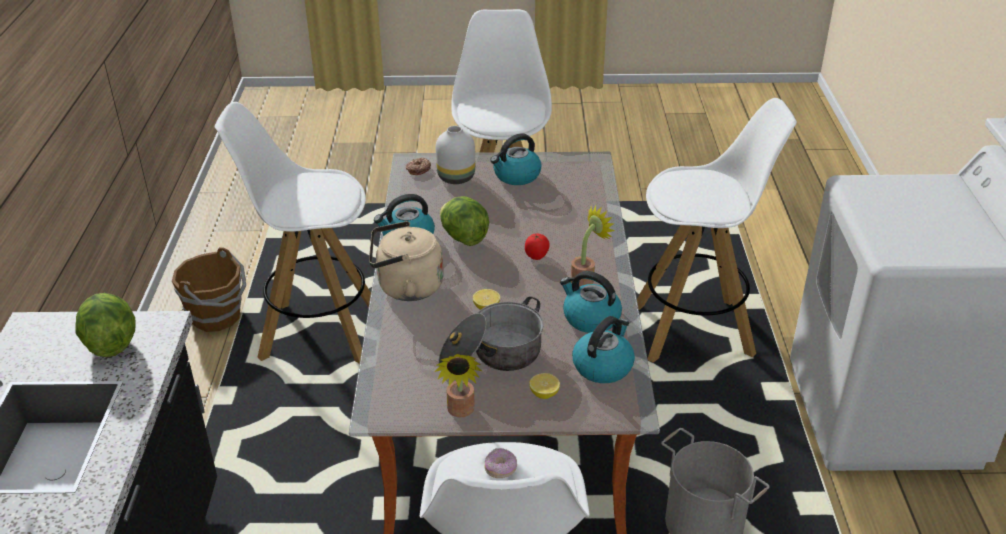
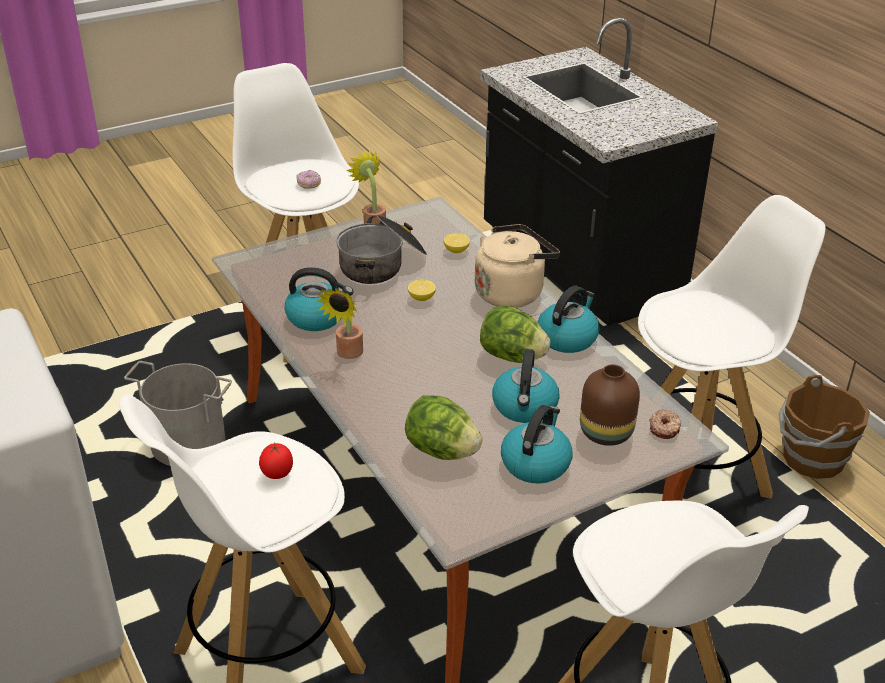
camera: 150 degrees right, 0 degrees up
(110, 343) = (621, 125): lettuce -> lettuce (441, 451)
(455, 177) = (607, 433): white vase -> brown vase
(537, 256) = (416, 361): tomato -> tomato (277, 474)
(544, 394) = (317, 252): lemon -> lemon (456, 251)
(603, 366) = (281, 283): kettle -> kettle (525, 407)

